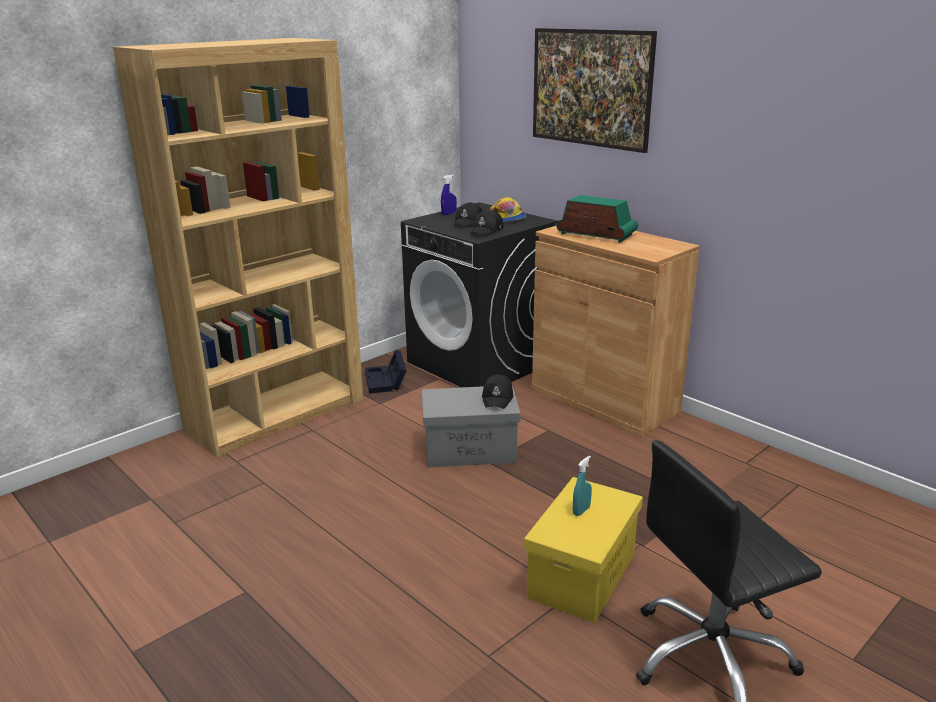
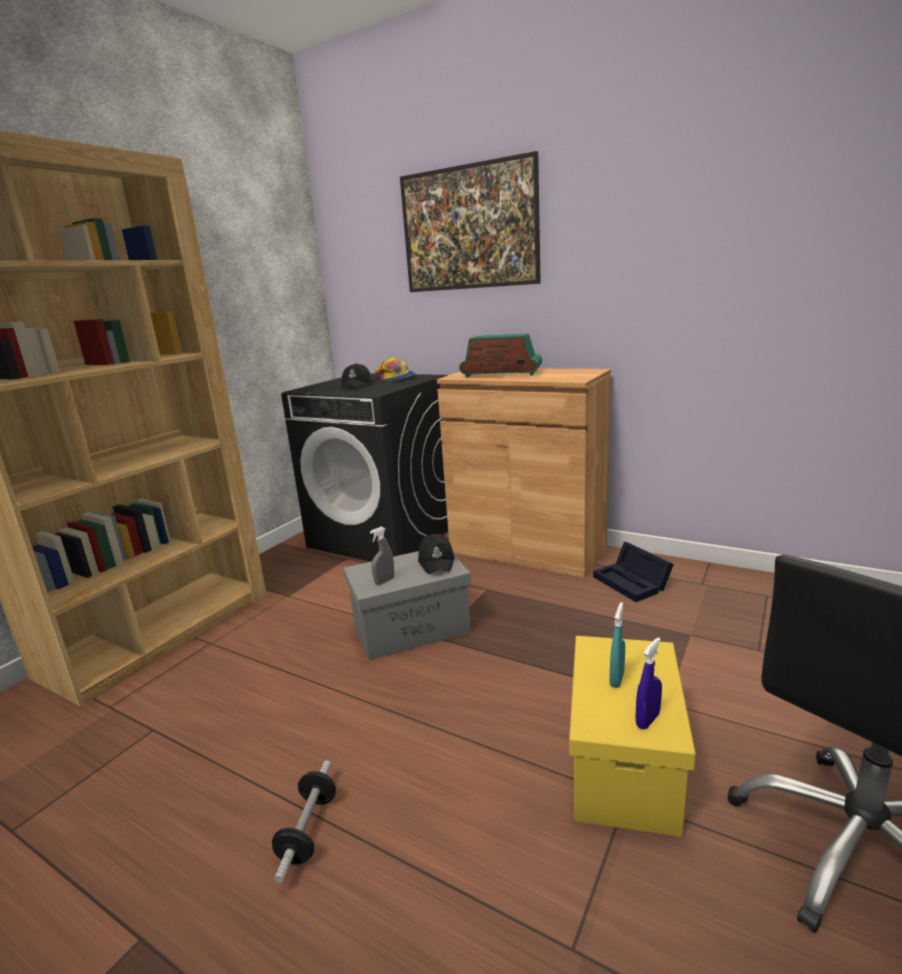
camera: 15 degrees left, 5 degrees down
(352, 563) = (308, 830): none -> dumbbell
(386, 381) = (288, 571): black storage box -> black storage box (633, 583)
(449, 214) = (331, 382): blue spray bottle -> blue spray bottle (647, 720)
(449, 407) = (384, 581): none -> grey spray bottle
(487, 231) = (381, 388): black cap -> none

